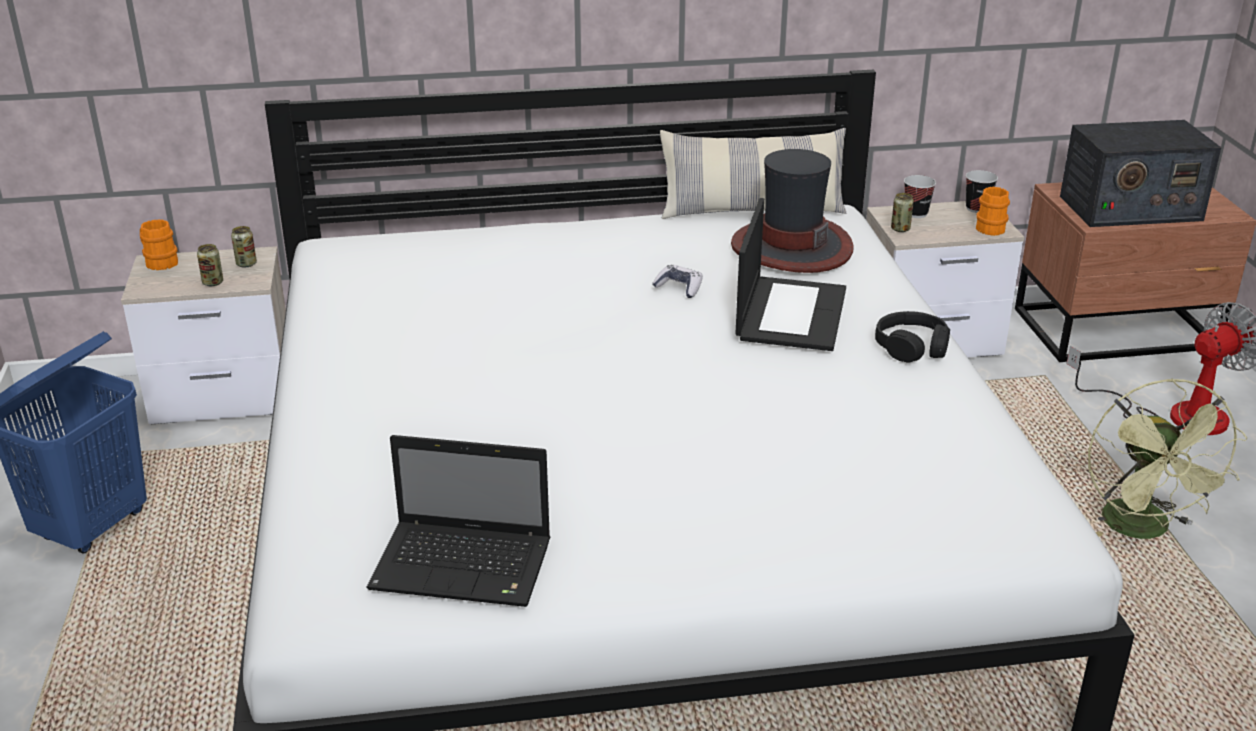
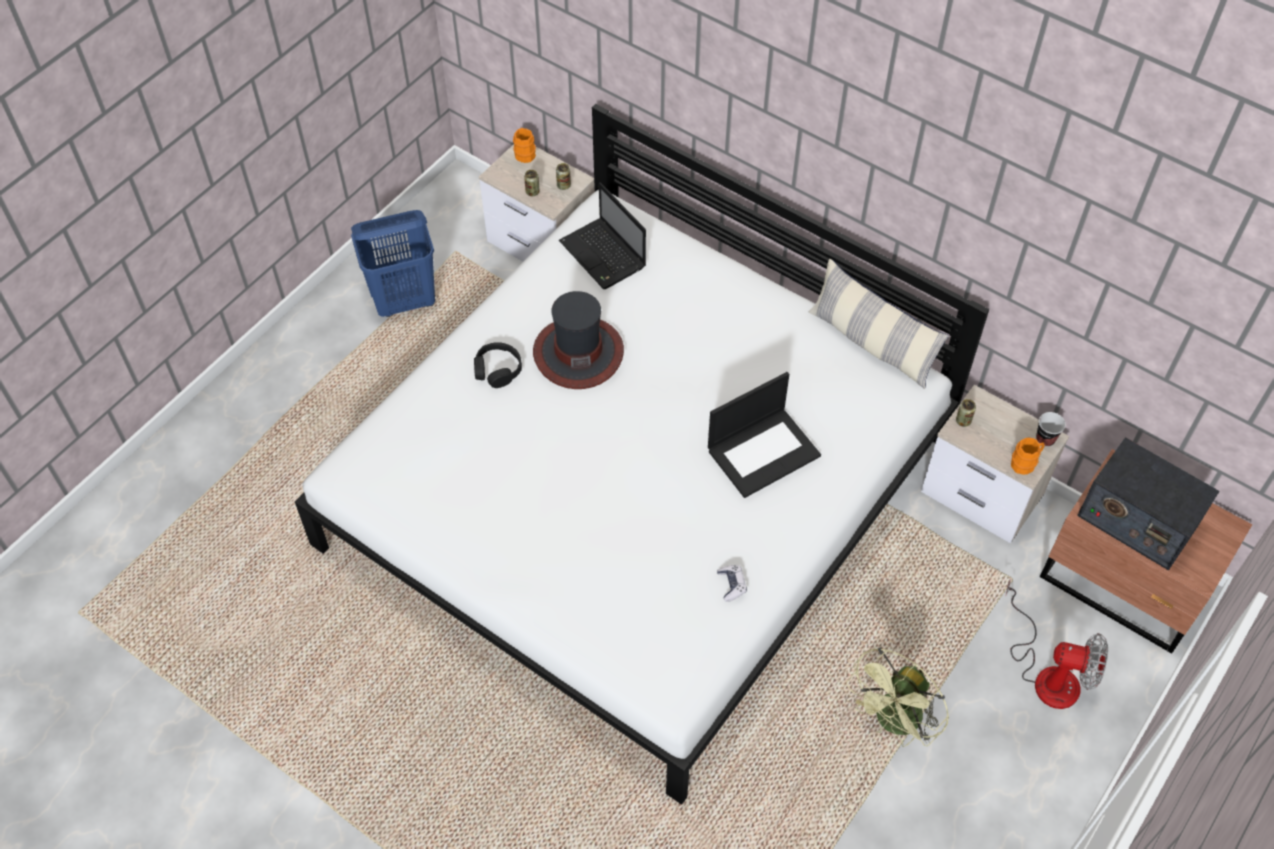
camera: 45 degrees right, 25 degrees up
(466, 566) = (420, 499): laptop -> laptop (604, 255)
(679, 288) = (733, 384): game controller -> game controller (731, 585)
(791, 247) = (842, 396): hat -> hat (578, 352)
(912, 347) = (794, 528): black headphones -> black headphones (497, 370)
(916, 213) = (996, 414): cup -> none

